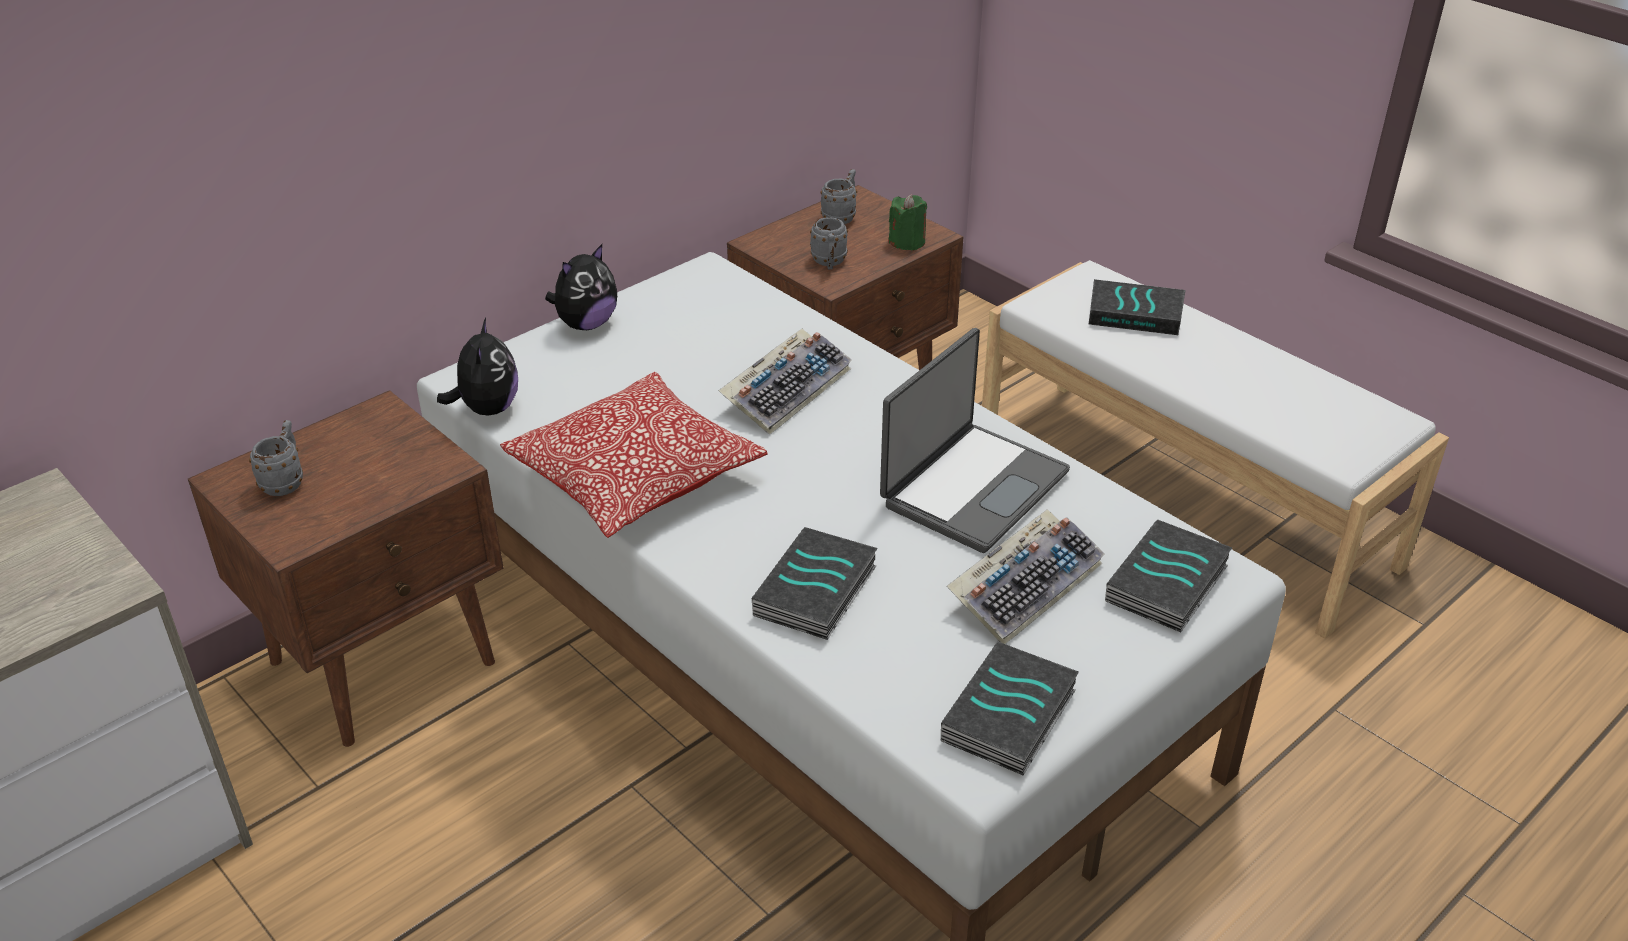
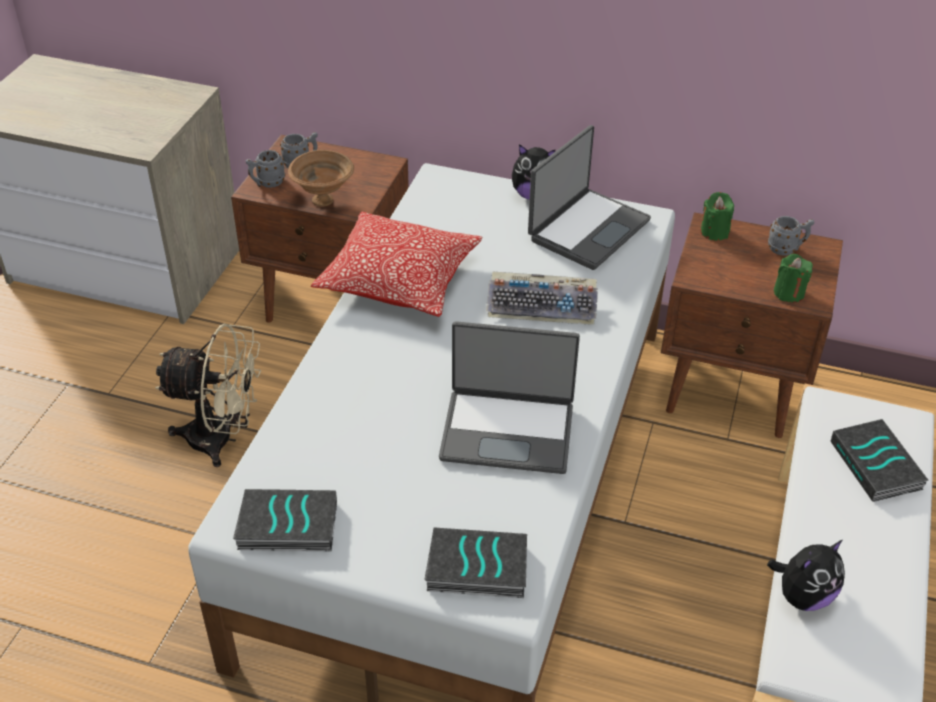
camera: 60 degrees right, 5 degrees up
(395, 487) = (324, 200): none -> brown bowl
(487, 409) = (417, 198): plush toy -> plush toy (802, 596)
(541, 878) = (222, 439): none -> beige fan
(686, 313) = (587, 229): none -> laptop
(772, 243) = (714, 232): none -> green candle
(817, 592) = (346, 397): book -> none
(829, 263) = (718, 267): grey mug -> grey mug (267, 183)
(1025, 585) = (422, 492): keyboard -> none

